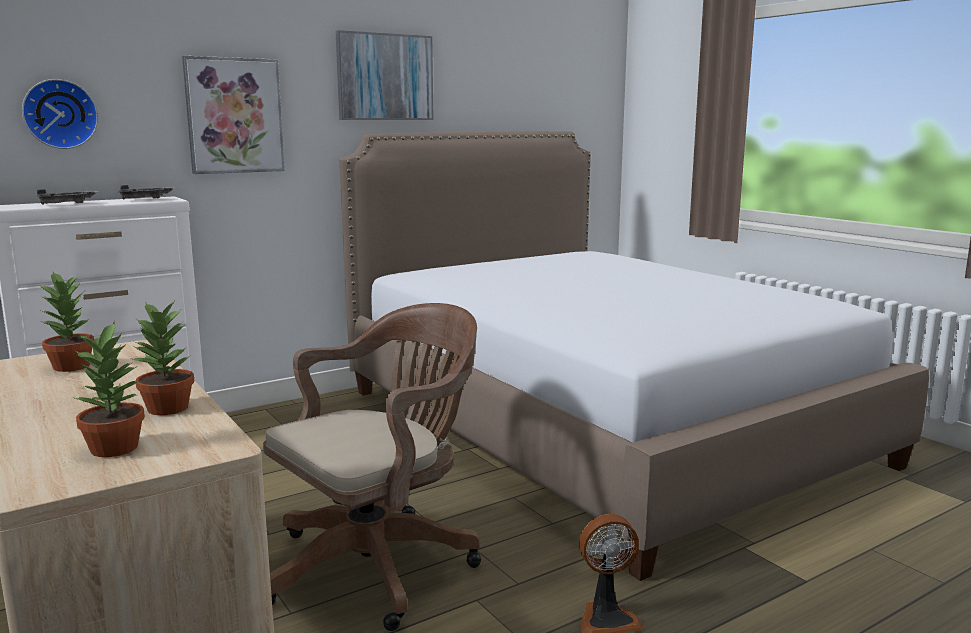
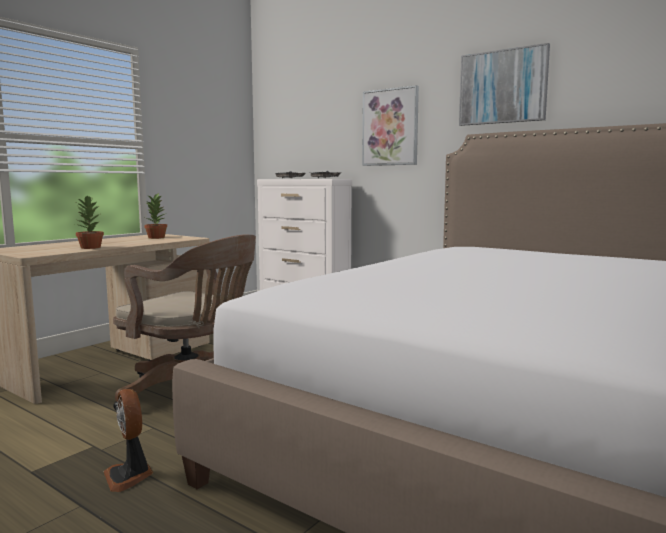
camera: 70 degrees right, 5 degrees down
(60, 114) = (309, 132): wall clock -> none
(116, 448) = (38, 249): potted plant -> none

